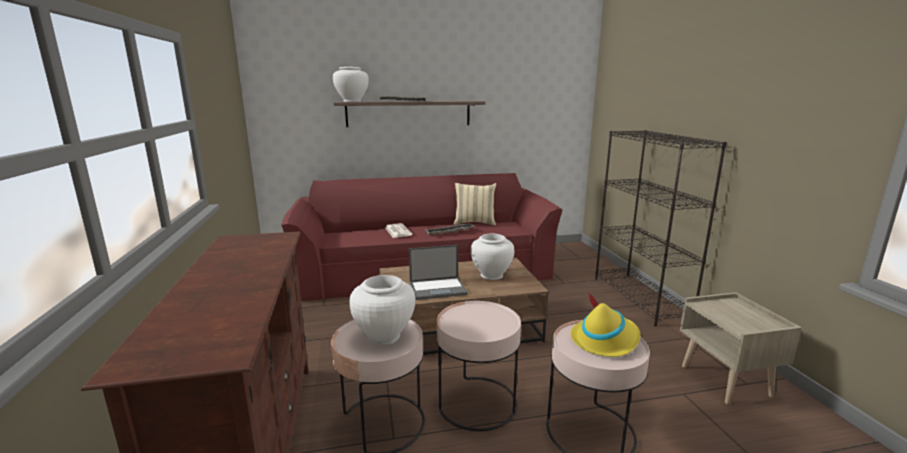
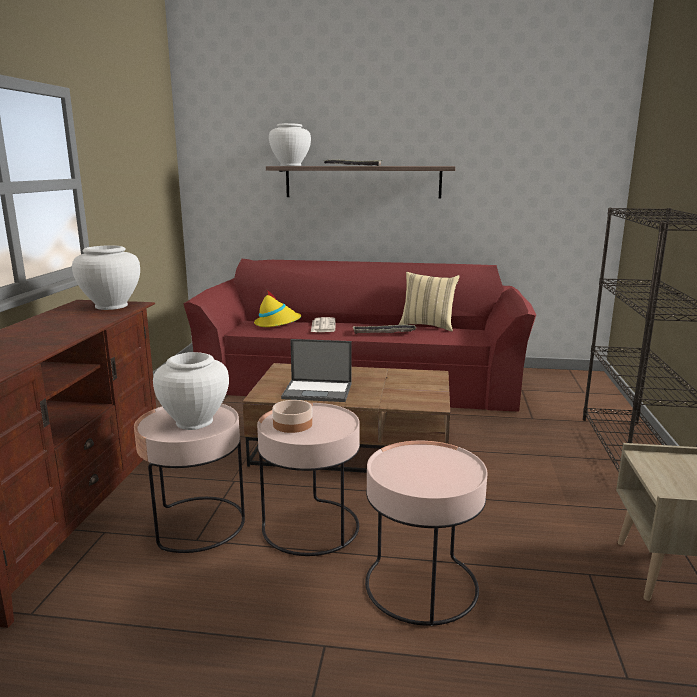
camera: 20 degrees right, 0 degrees up
(467, 324) = (292, 424): none -> bowl
(491, 275) = (395, 386): white vase -> white vase (111, 306)
(605, 340) = (437, 466): yellow hat -> yellow hat (277, 323)

